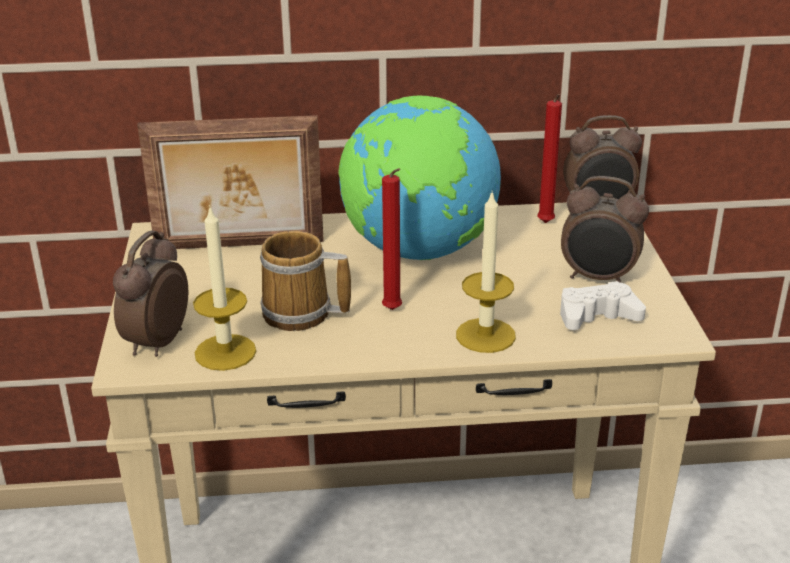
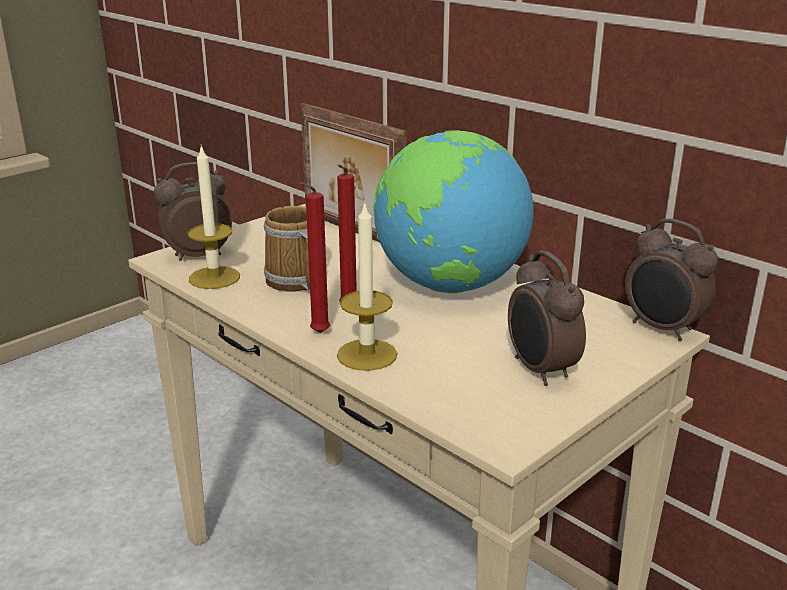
camera: 50 degrees right, 5 degrees down
(546, 224) = (588, 316): red candle -> red candle (317, 334)
(597, 316) = (475, 392): white game controller -> none

